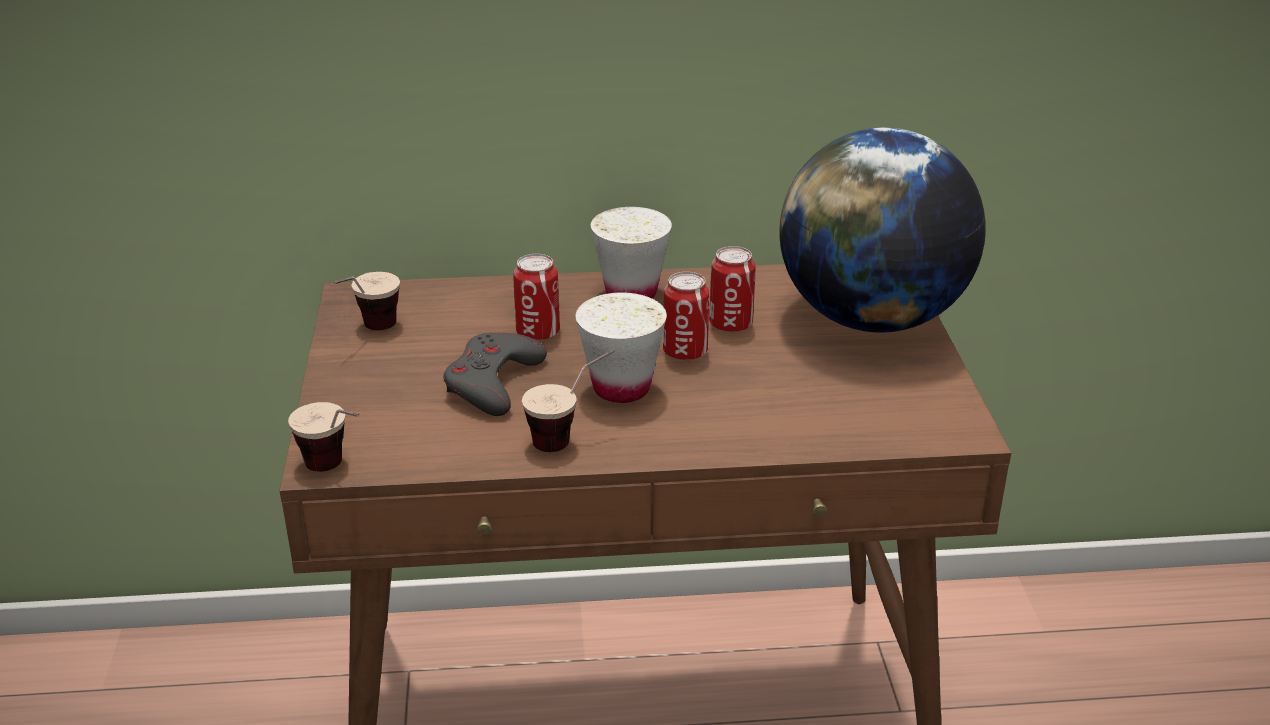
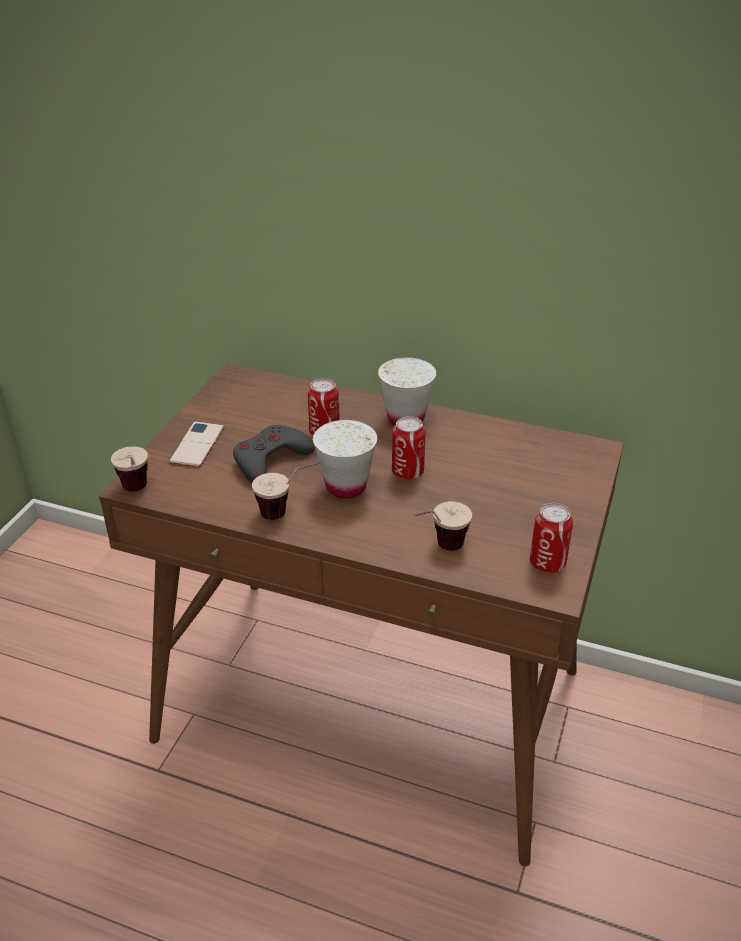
camera: 25 degrees right, 5 degrees up
(369, 332) = (224, 404): cup -> cup (439, 549)
(372, 390) = (197, 444): none -> phone
(730, 324) = (454, 460): can -> can (547, 563)
(871, 318) = (557, 482): globe -> none

